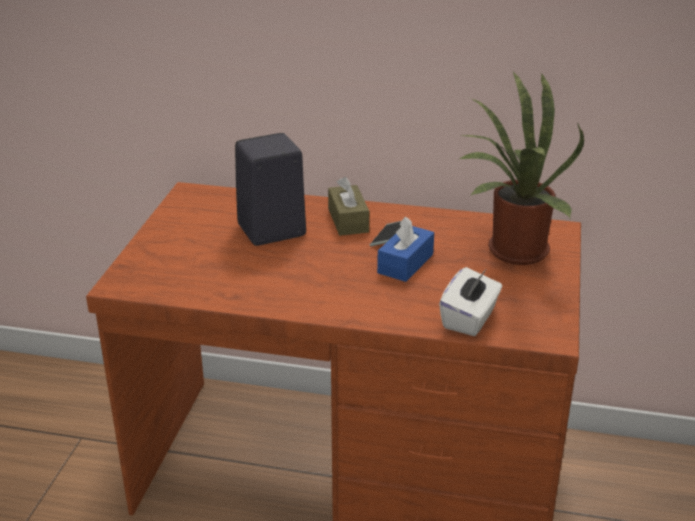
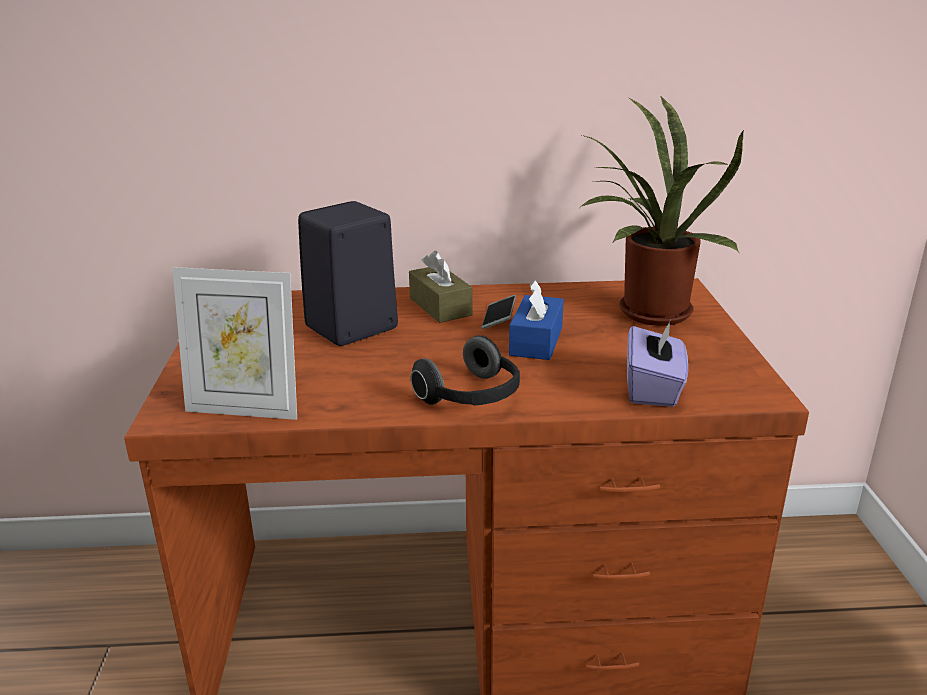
camera: 15 degrees left, 5 degrees down
(170, 287) = (245, 409): none -> picture frame
(330, 304) = (472, 397): none -> headphones
(469, 319) = (653, 389): white tissue box -> purple tissue box

